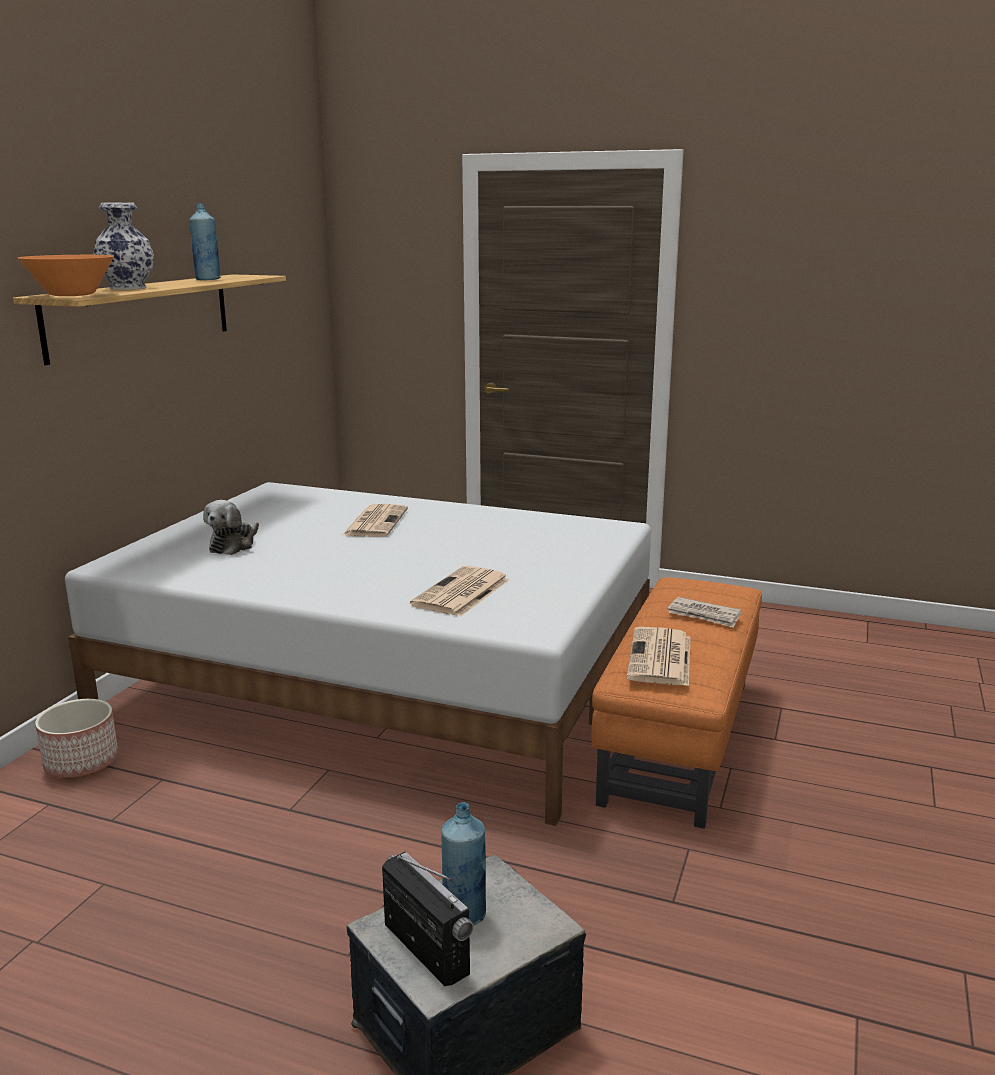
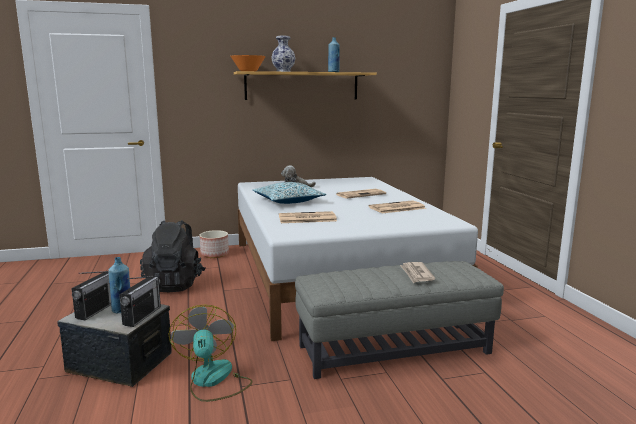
camera: 55 degrees right, 5 degrees down
(170, 859) = (175, 284): none -> black backpack
(320, 575) = (288, 201): none -> pillow
(518, 895) = (142, 316): none -> radio
(633, 925) = (213, 380): none -> fan
(660, 658) = (342, 276): newspaper -> newspaper (396, 208)
(678, 738) = (394, 349): orange ottoman -> grey ottoman

